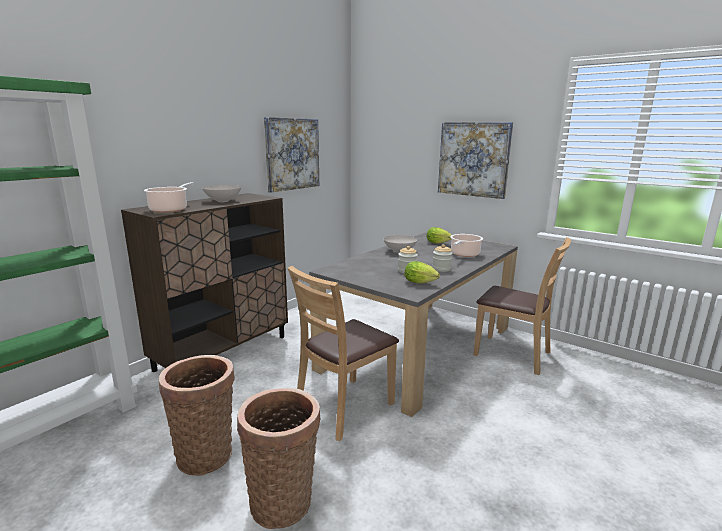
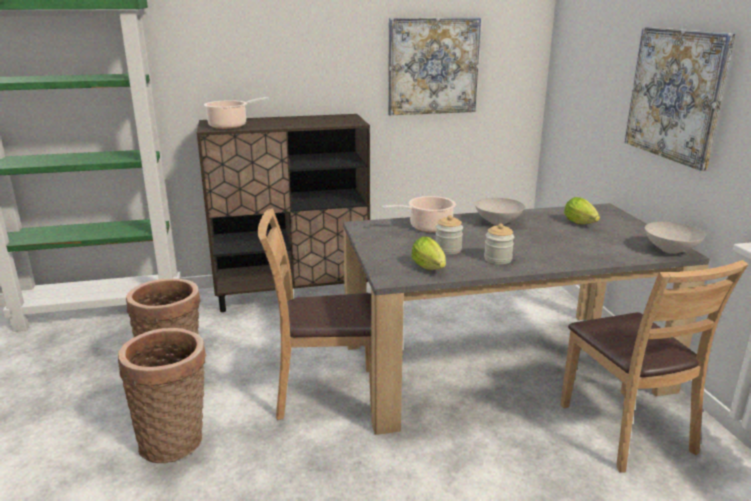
camera: 40 degrees right, 5 degrees up
(222, 201) = (300, 121): white bowl -> white bowl (670, 250)
(464, 254) = (580, 248): cooking pot -> cooking pot (428, 227)

